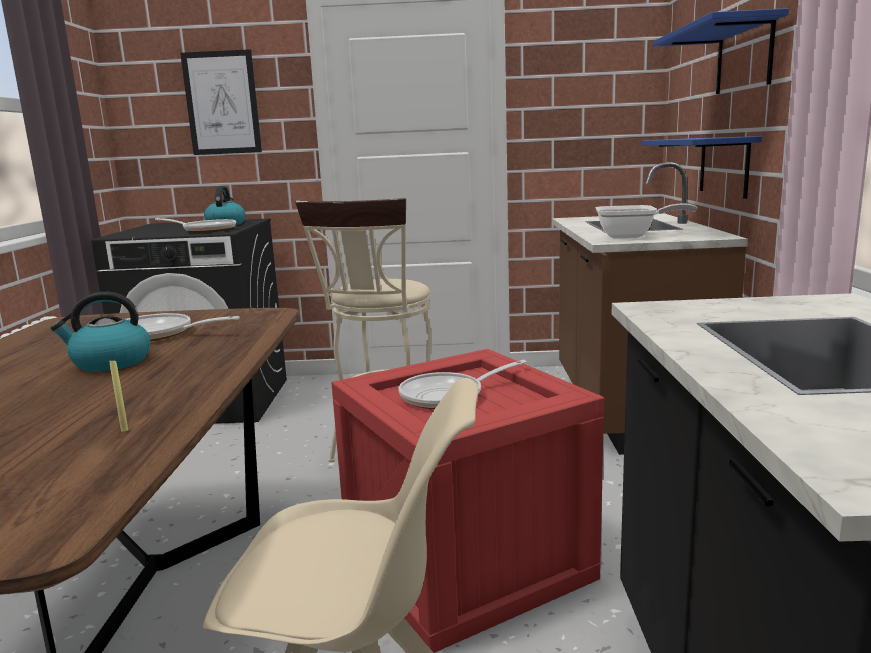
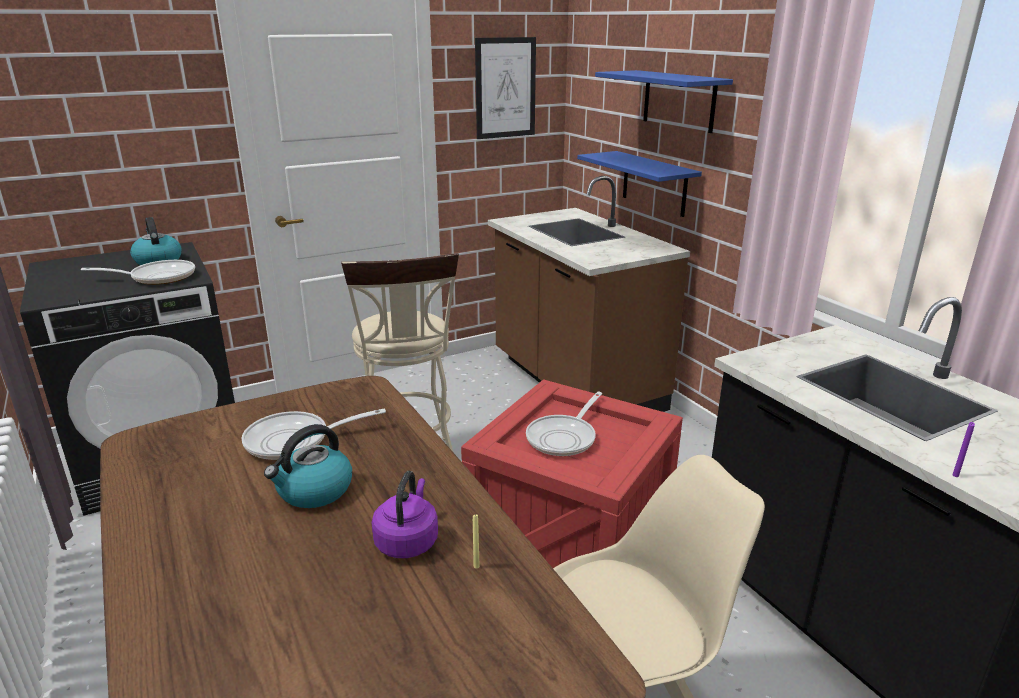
camera: 30 degrees left, 10 degrees up
(109, 403) = (407, 541): none -> purple kettle
(222, 103) = (113, 109): picture -> picture (505, 88)
(632, 236) = (603, 253): frying pan -> none
(783, 431) = (955, 475): none -> purple candle

